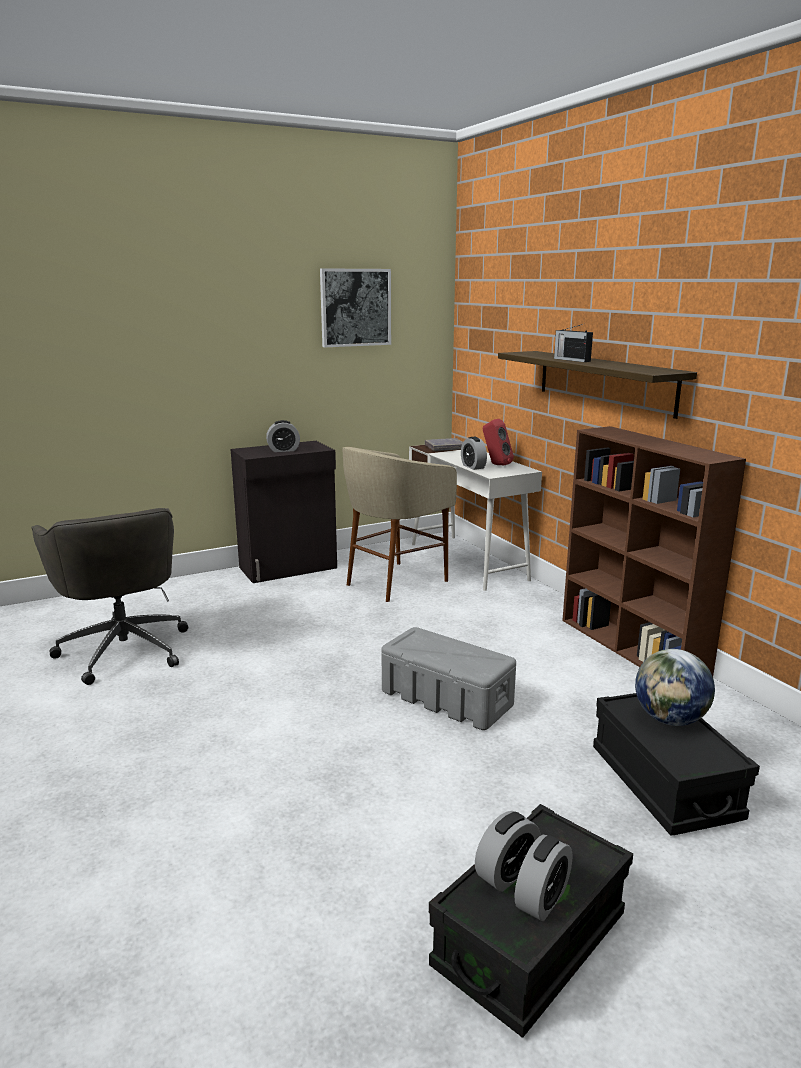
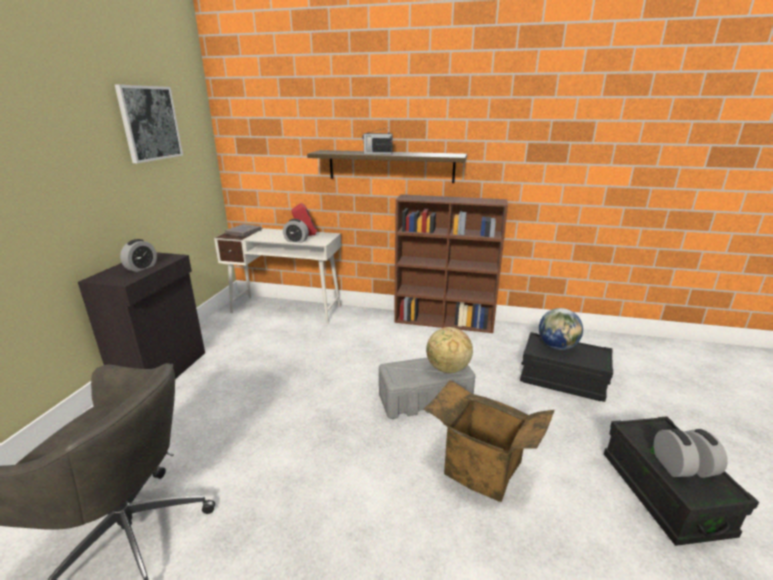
camera: 50 degrees left, 5 degrees up
(380, 775) = (480, 470): none -> cardboard box
(395, 582) = (266, 343): beige stool -> none
(468, 663) = (447, 369): none -> globe

